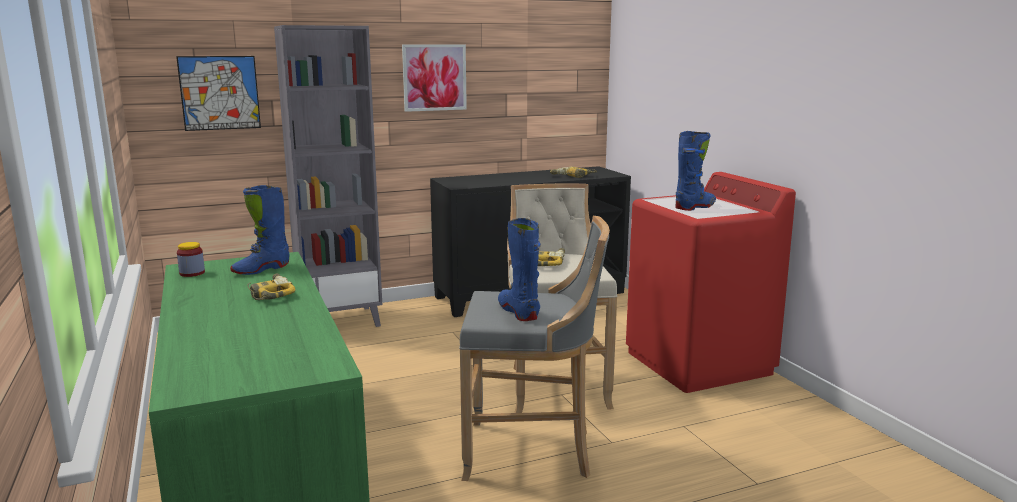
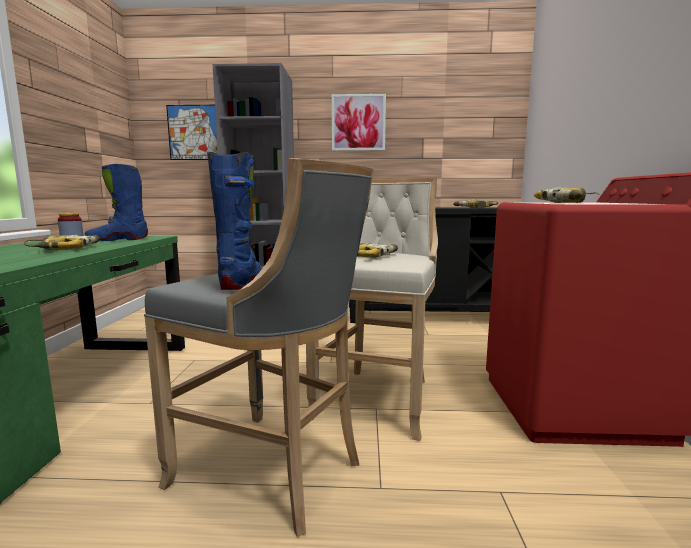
camera: 25 degrees right, 5 degrees down
(695, 207) = (567, 202): blue boot -> power drill

